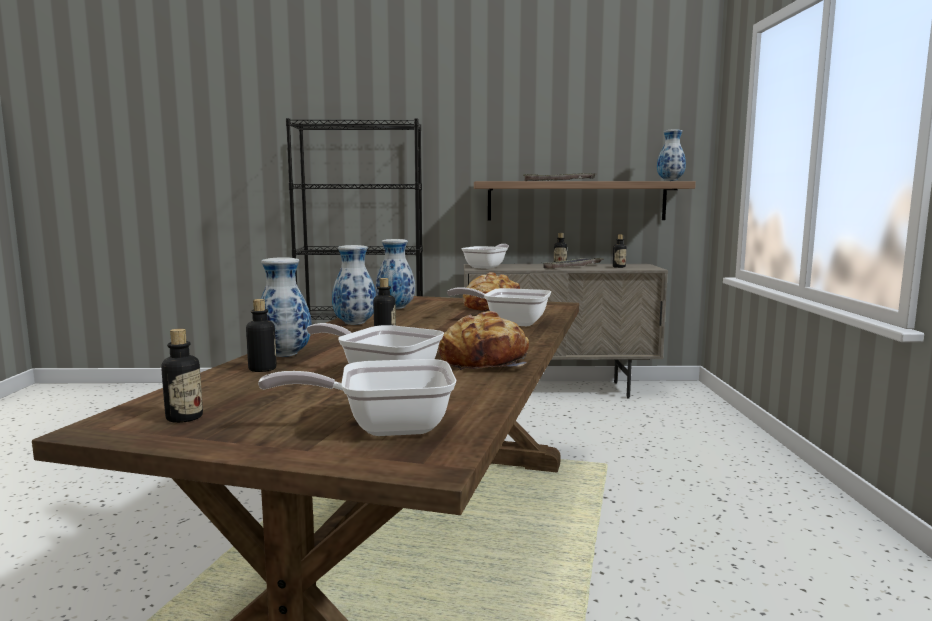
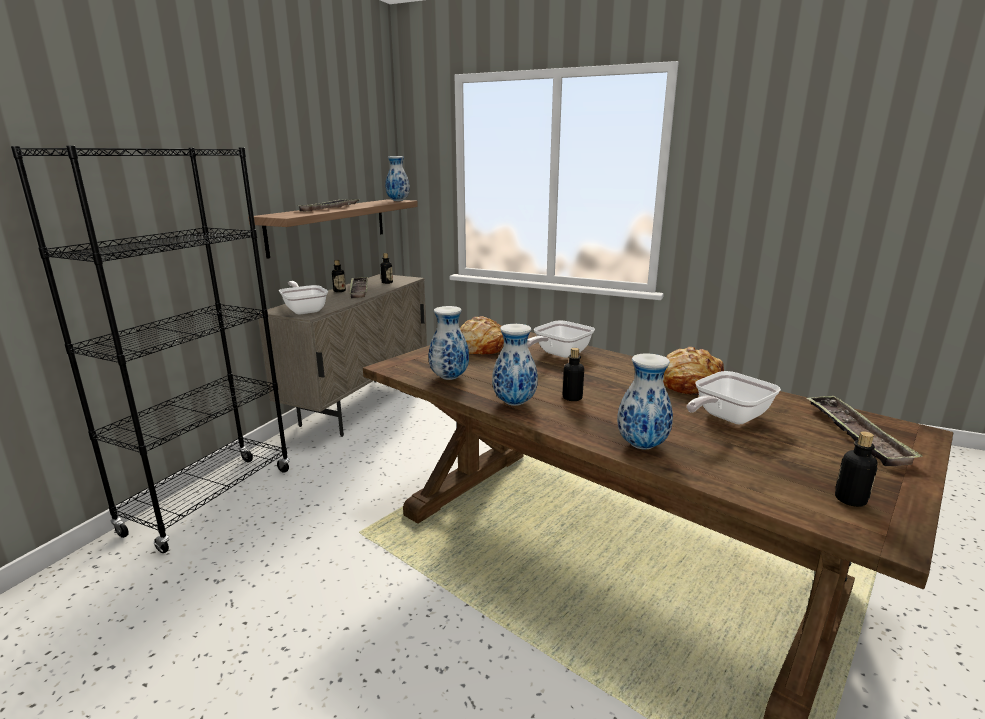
camera: 65 degrees left, 10 degrees up
(262, 369) = (692, 459): bottle -> none
(384, 427) = (855, 434): frying pan -> tray

